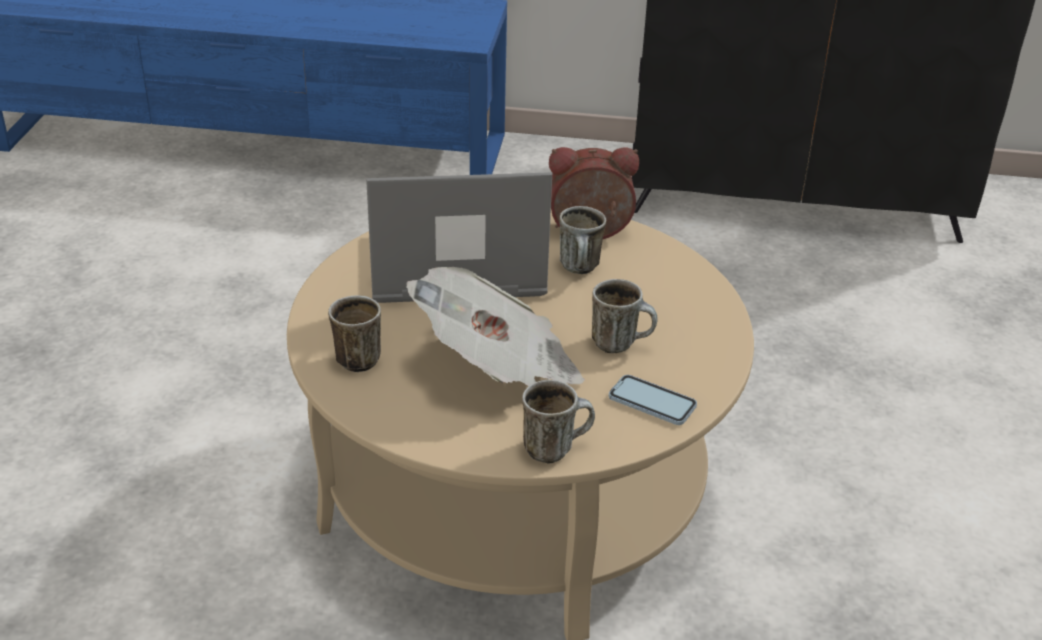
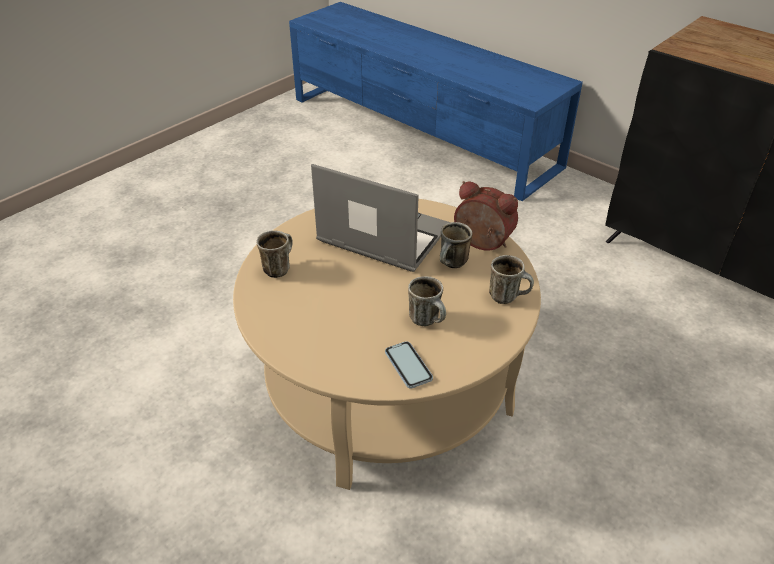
camera: 35 degrees right, 5 degrees up
(498, 366) = (344, 305): newspaper -> none
(555, 447) = (324, 368): mug -> mug (508, 297)

